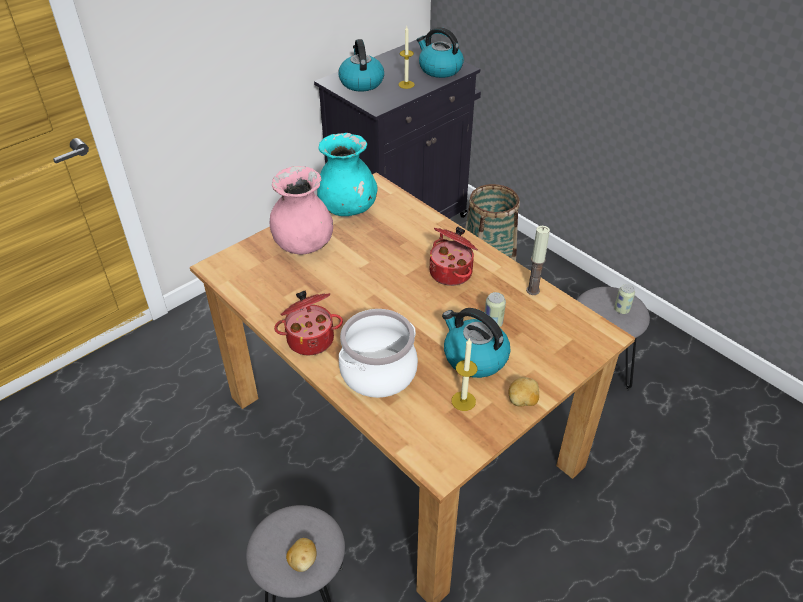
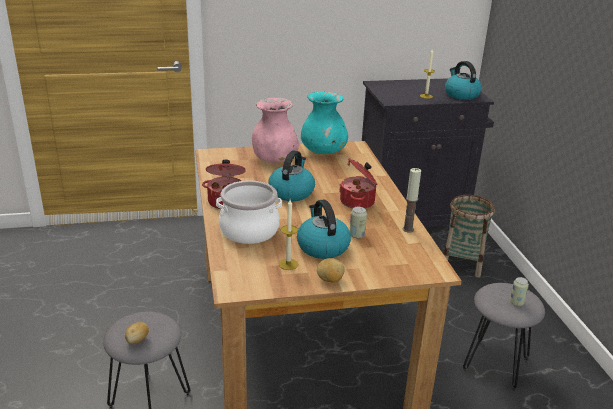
camera: 30 degrees right, 15 degrees down
(361, 82) = (394, 88): kettle -> kettle (291, 192)

